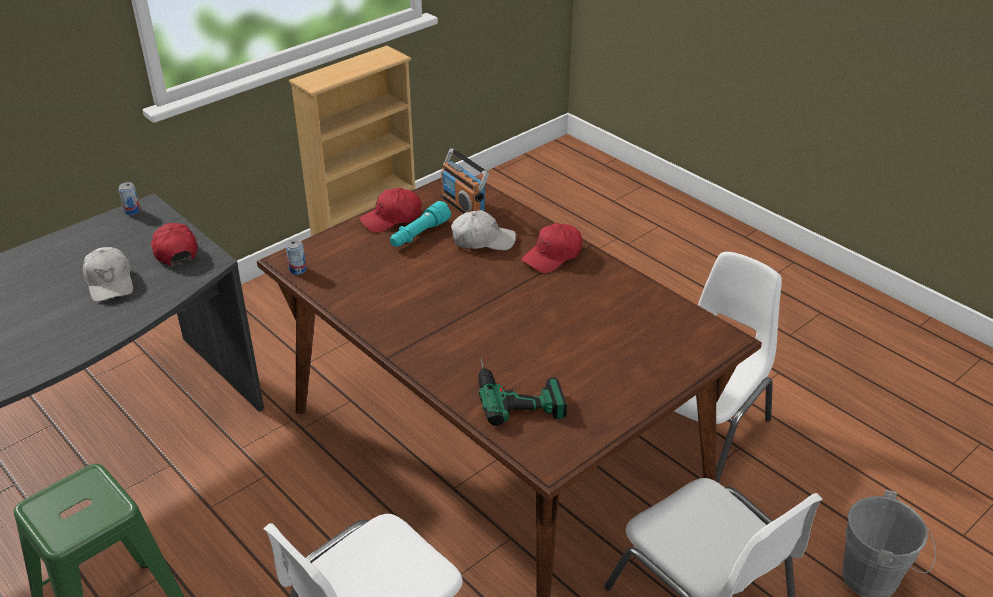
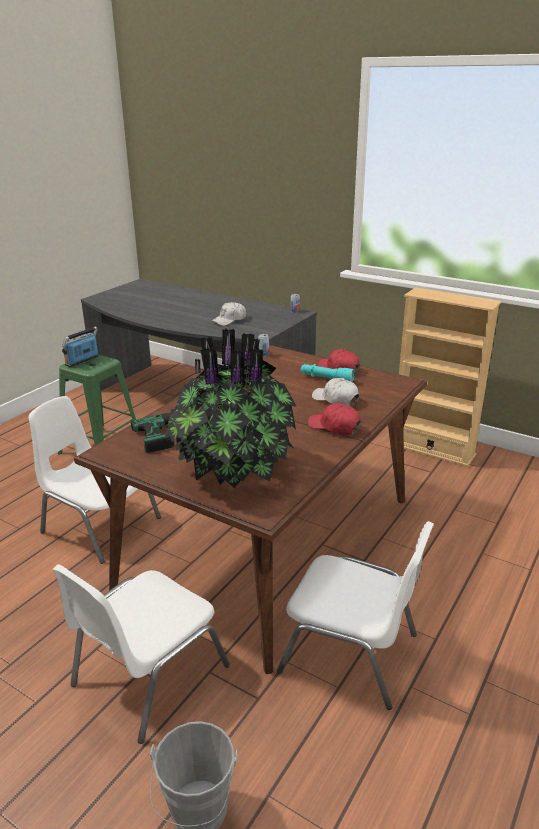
camera: 75 degrees right, 10 degrees down
(174, 250) = (265, 326): red cap -> none
(463, 206) = (374, 387): radio -> radio (82, 361)
(482, 240) = (335, 400): white cap -> white cap turned 150 degrees clockwise
(631, 347) = (233, 470): none -> potted plant

